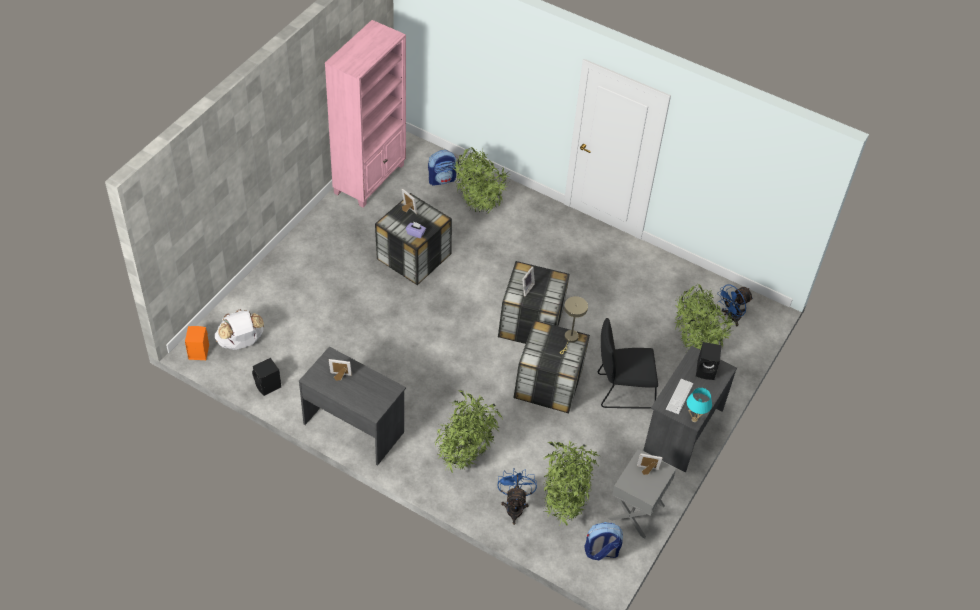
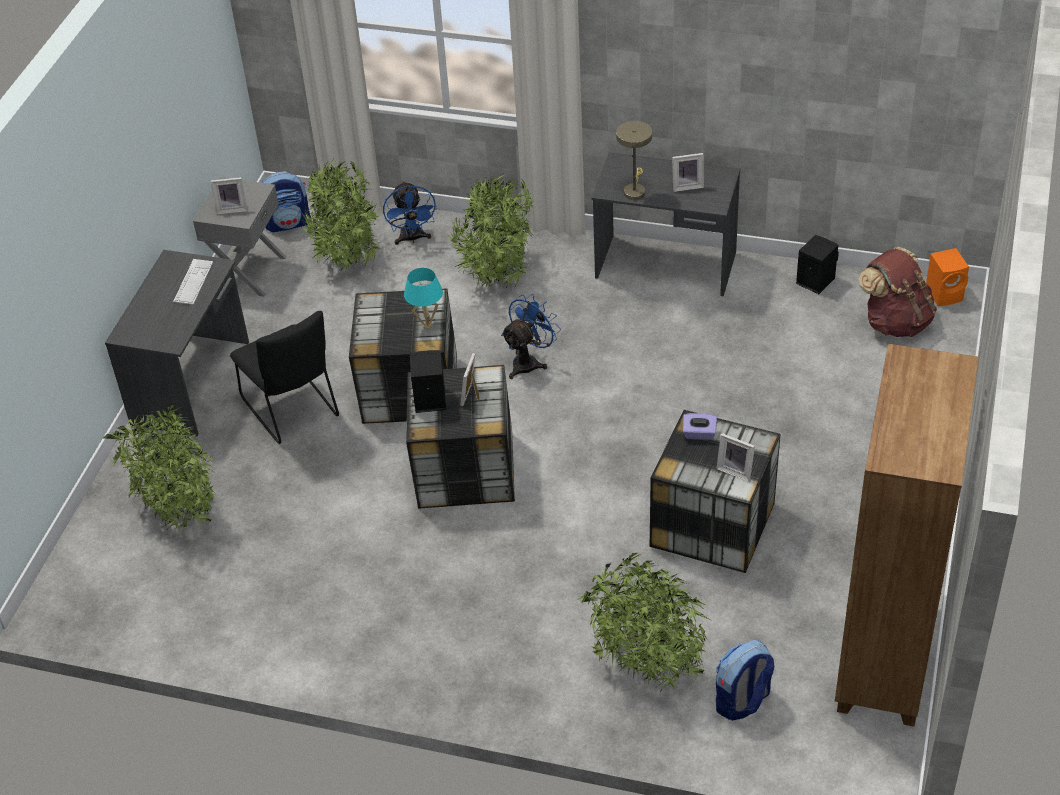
camera: 170 degrees right, 5 degrees down
(241, 342) = (895, 321): white backpack -> brown backpack
(370, 179) = (883, 658): pink bookcase -> brown bookcase
(570, 339) = (378, 341): beige table lamp -> beige table lamp (634, 190)
(622, 391) = (292, 410): black chair -> black chair turned 75 degrees clockwise
(694, 420) = (169, 260): turquoise table lamp -> turquoise table lamp (427, 325)
(706, 370) = (153, 325): black speaker -> black speaker (428, 399)
(731, 317) = (116, 577): blue fan -> blue fan (529, 362)

